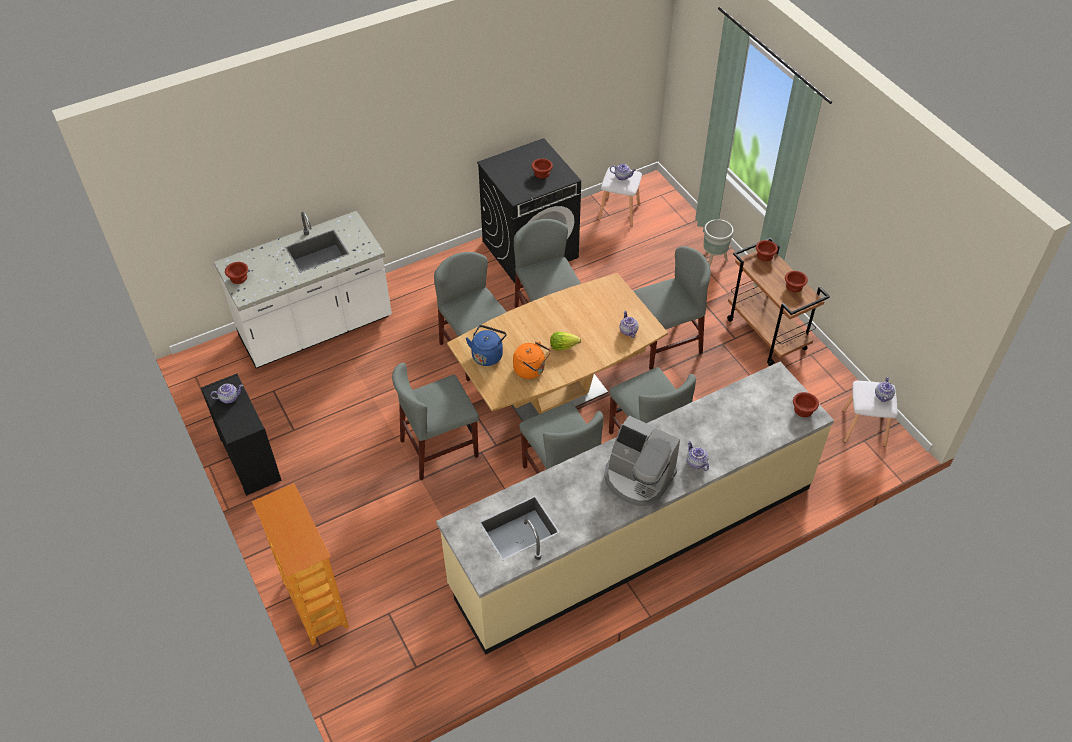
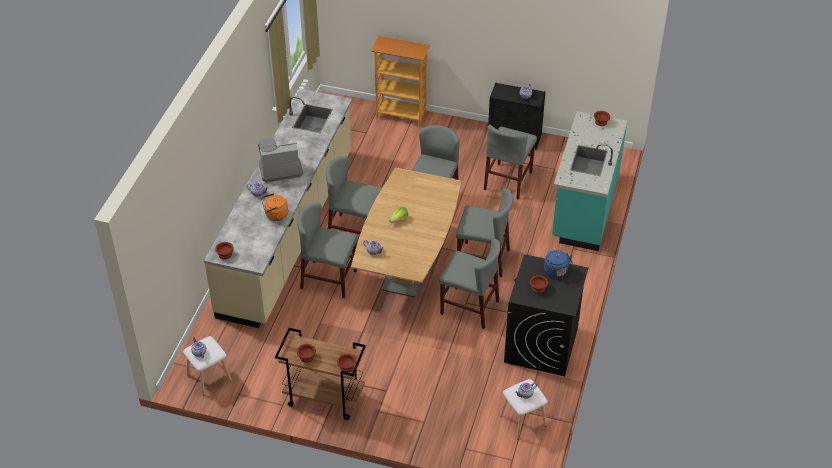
camera: 135 degrees right, 5 degrees down
(316, 329) = (584, 209): white counter -> turquoise counter
(487, 355) = (432, 188): blue kettle -> blue kettle (556, 272)
(531, 370) = (400, 196): orange kettle -> orange kettle (275, 215)
(665, 344) = (381, 343): grey chair -> grey chair (508, 181)
(714, 260) = (414, 430): grey planter -> none

